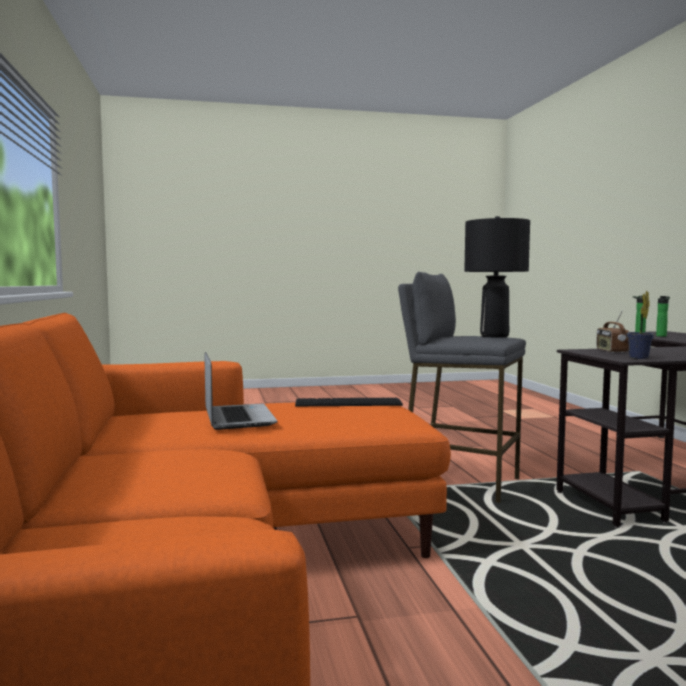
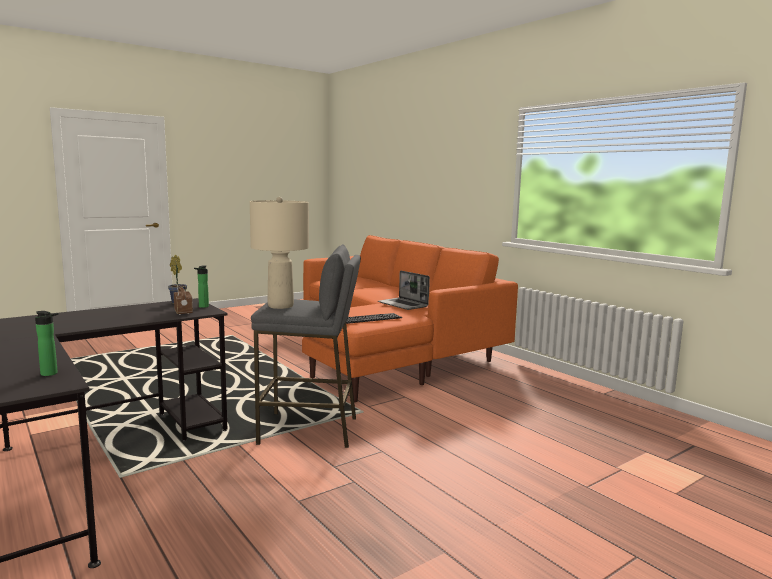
camera: 155 degrees right, 5 degrees up
(494, 336) = (280, 306): black table lamp -> beige table lamp
(662, 336) = (27, 368): bottle -> bottle (202, 307)

